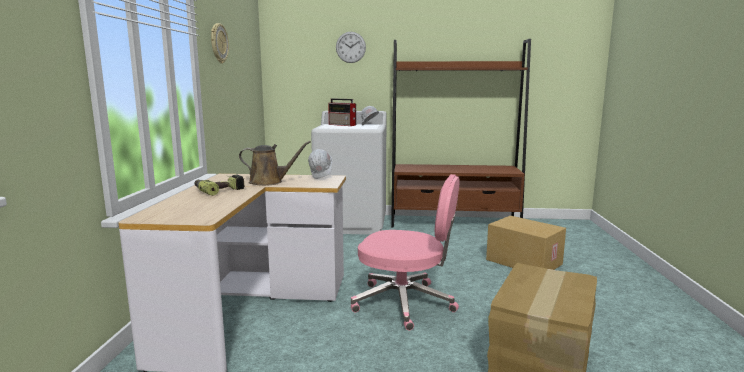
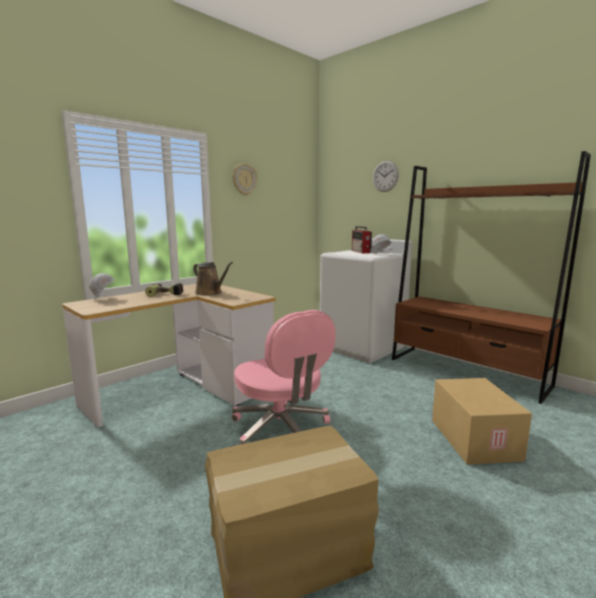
camera: 40 degrees right, 0 degrees up
(321, 177) = (254, 295): white hard hat -> white hard hat (104, 299)

